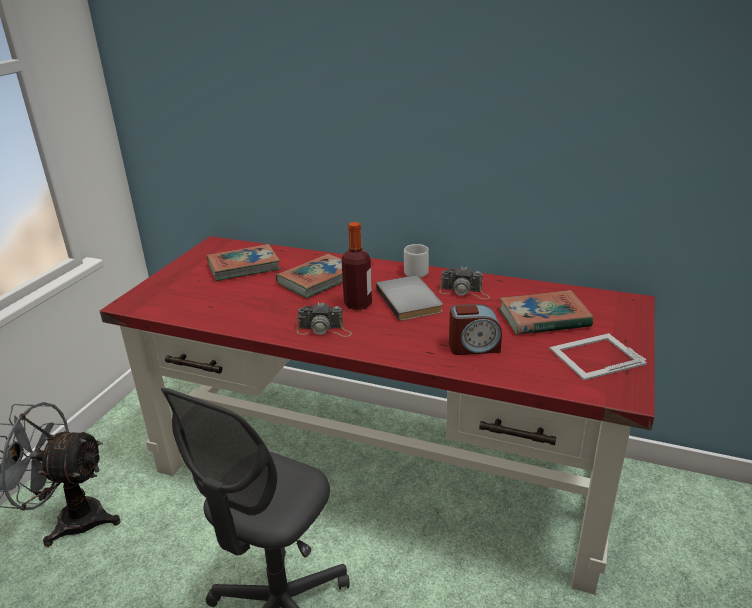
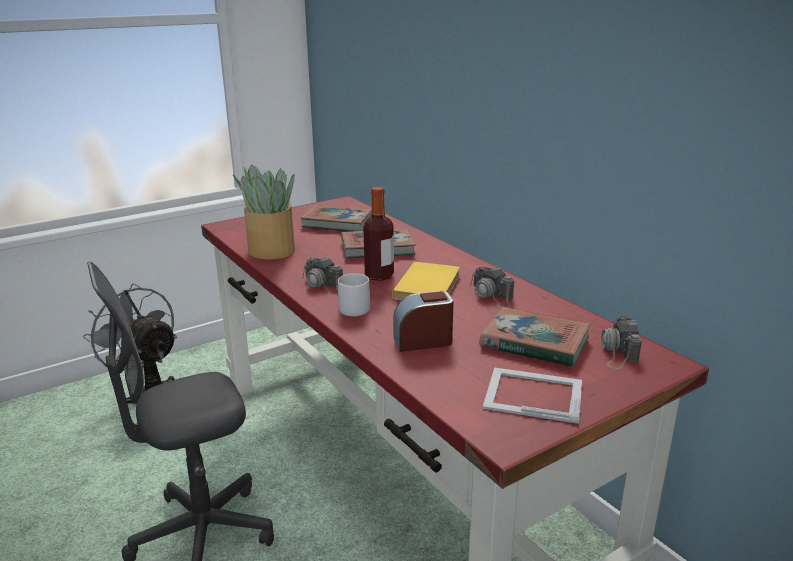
camera: 35 degrees right, 5 degrees down
(223, 313) = (271, 250): none -> potted plant
(411, 300) = (430, 286): grey book -> yellow book
(414, 271) = (471, 266): grey mug -> grey mug (354, 308)
(473, 347) = (423, 341): alarm clock -> alarm clock turned 135 degrees clockwise
(596, 304) = (617, 351): none -> camera

